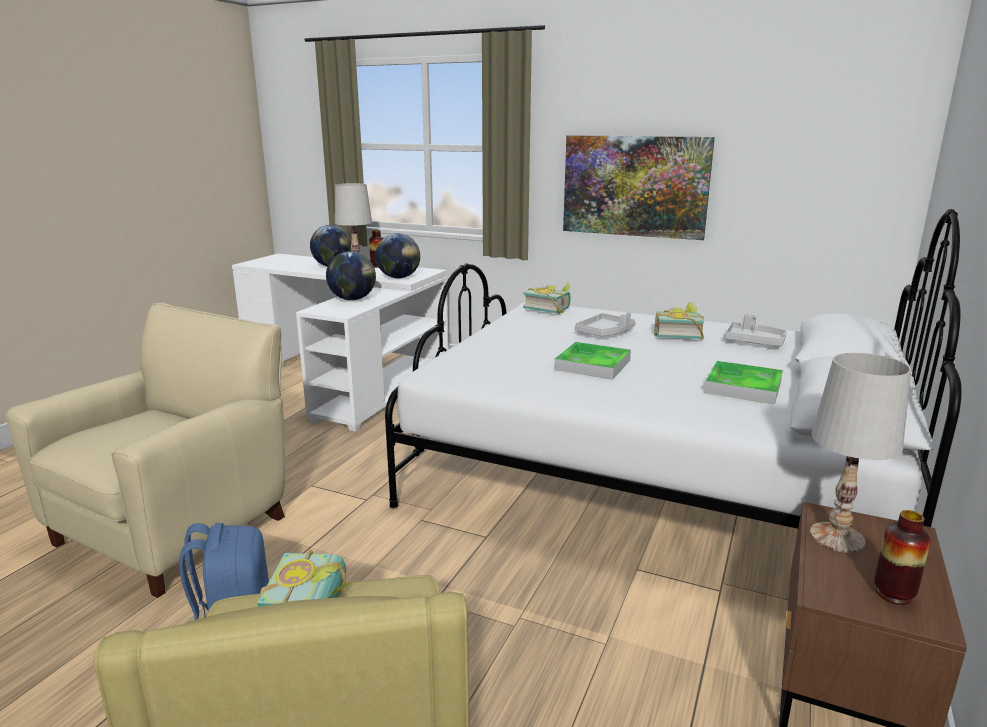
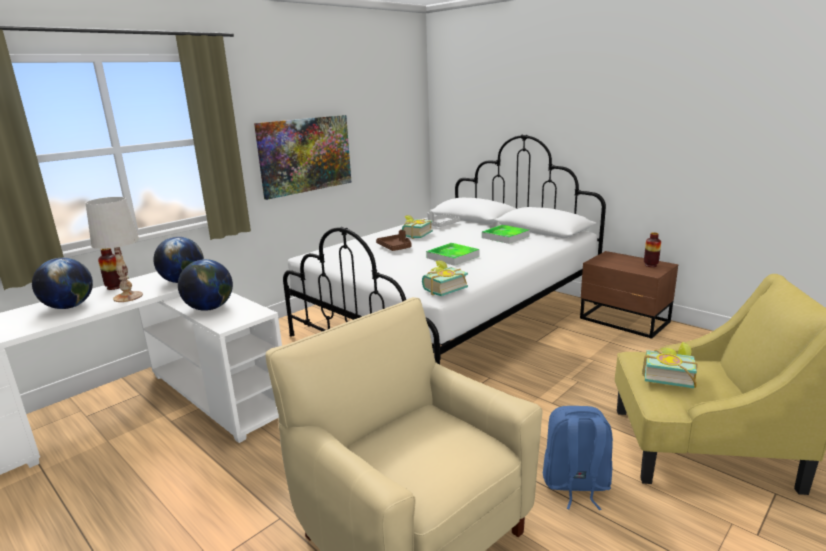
camera: 70 degrees left, 0 degrees up
(548, 309) = (324, 253): book -> book (442, 289)
(605, 333) = (395, 247): grey tray -> brown tray
(837, 538) = (613, 264): white table lamp -> none

